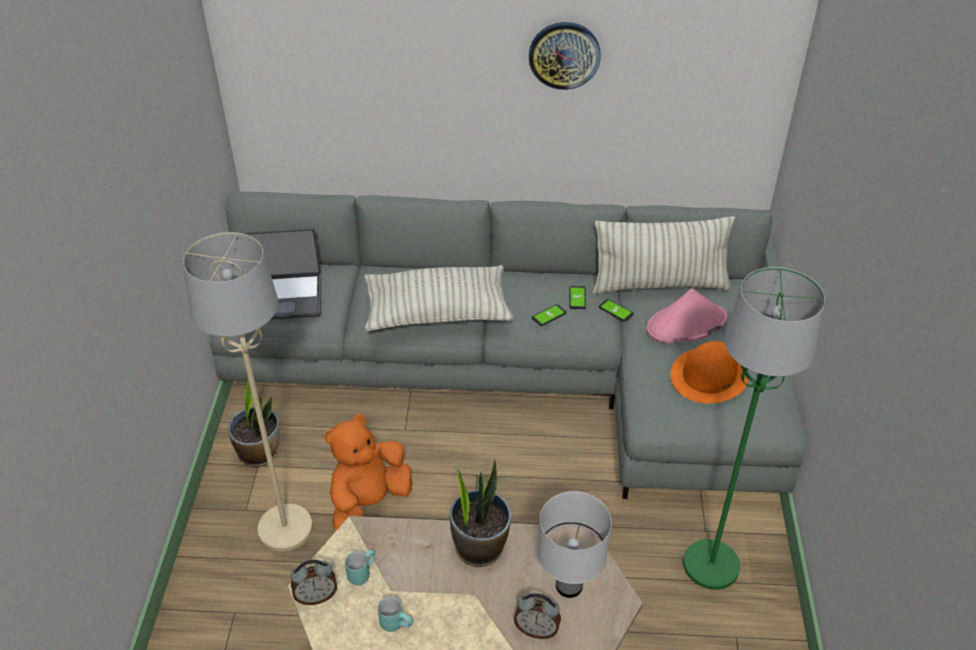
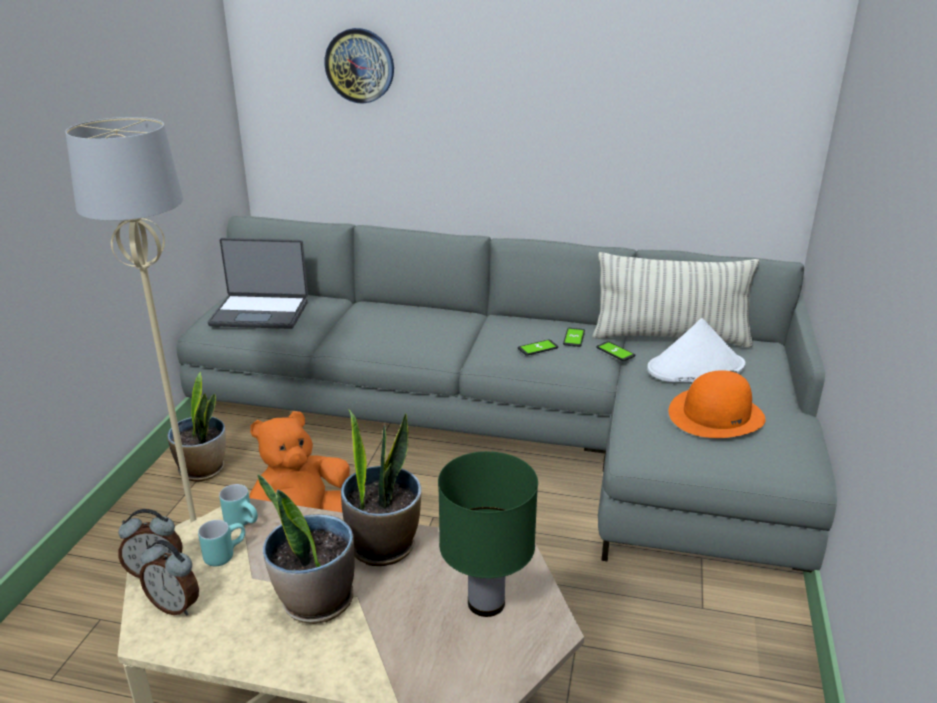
camera: 10 degrees right, 15 degrees down
(397, 623) = (242, 615): turquoise mug -> turquoise mug (244, 522)
(437, 313) = (417, 337): pillow -> none
(446, 603) = (315, 601): none -> potted plant
(536, 629) = (426, 648): alarm clock -> alarm clock (175, 605)
(564, 55) = (575, 72): wall clock -> wall clock (360, 65)
(569, 586) = (486, 603): white table lamp -> green table lamp
(686, 324) = (695, 368): pink hat -> white hat
(711, 565) = (706, 648): green floor lamp -> none

